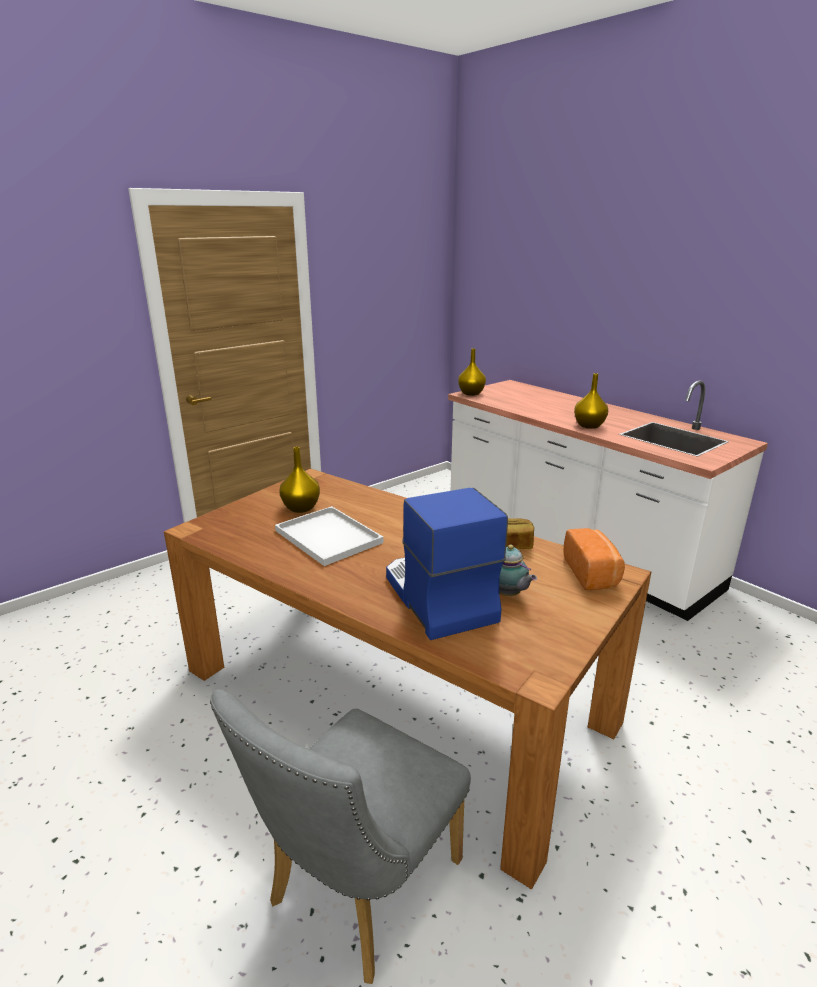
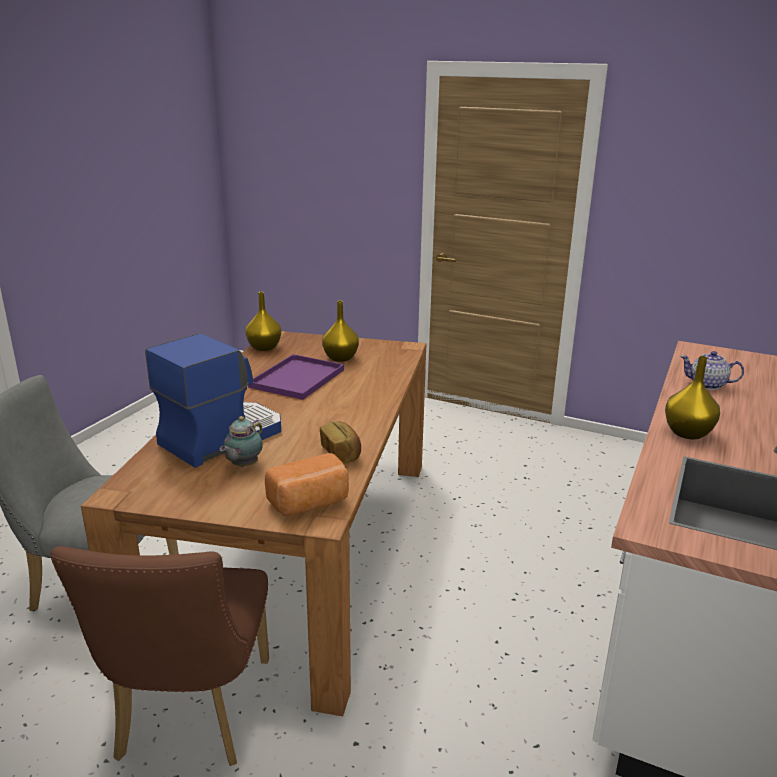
camera: 65 degrees right, 0 degrees up
(330, 537) = (297, 379): white tray -> purple tray
(472, 393) = (703, 351): yellow vase -> yellow vase (264, 348)
(524, 405) = (707, 385): none -> teapot
(607, 825) = (190, 717): none -> brown chair

